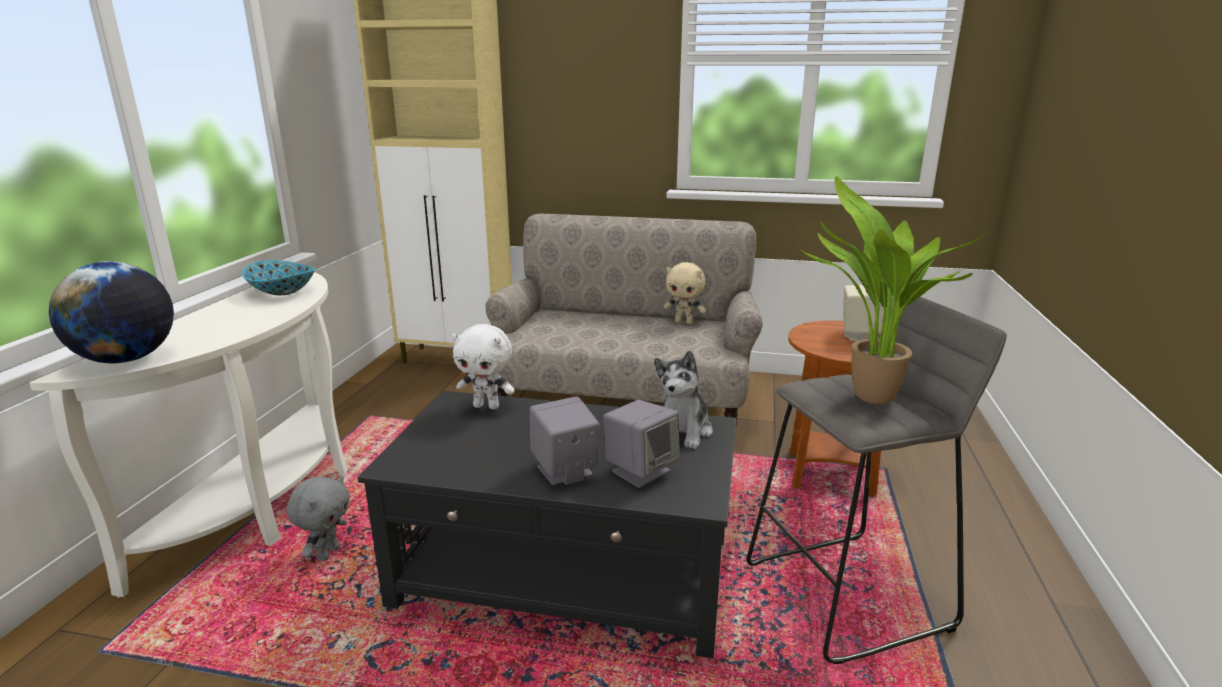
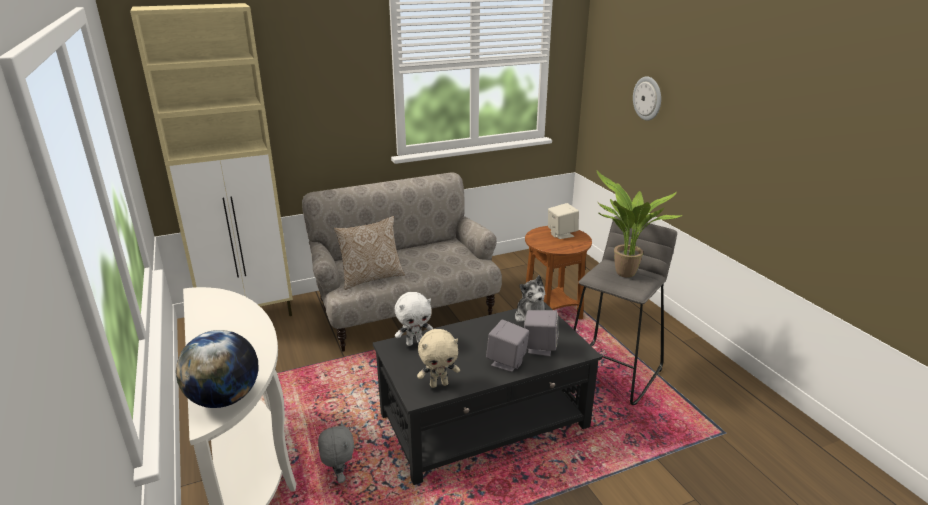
camera: 35 degrees left, 5 degrees up
(282, 292) = (220, 311): bowl -> none
(558, 333) = (371, 278): none -> pillow
(684, 322) = (435, 246): beige plush toy -> beige plush toy (439, 384)
(1103, 110) = (647, 98): none -> wall clock

